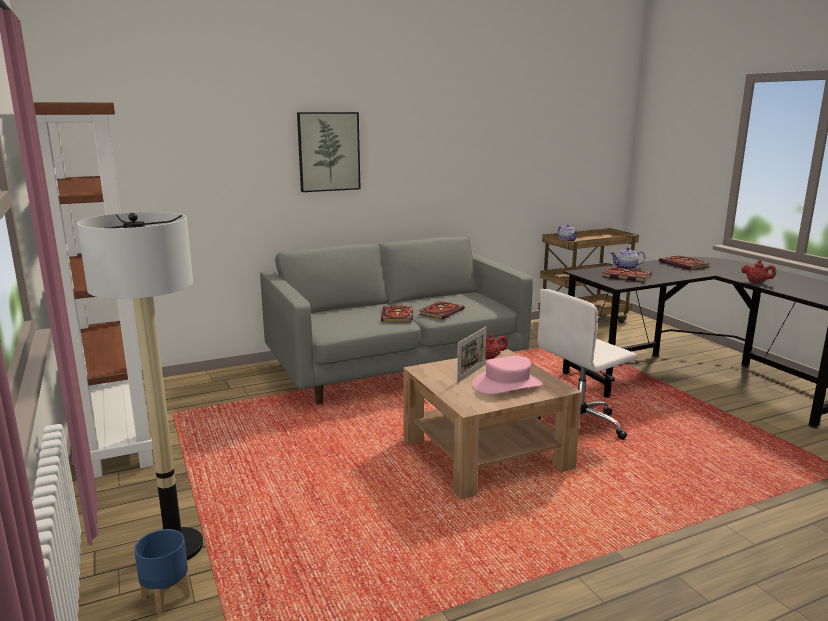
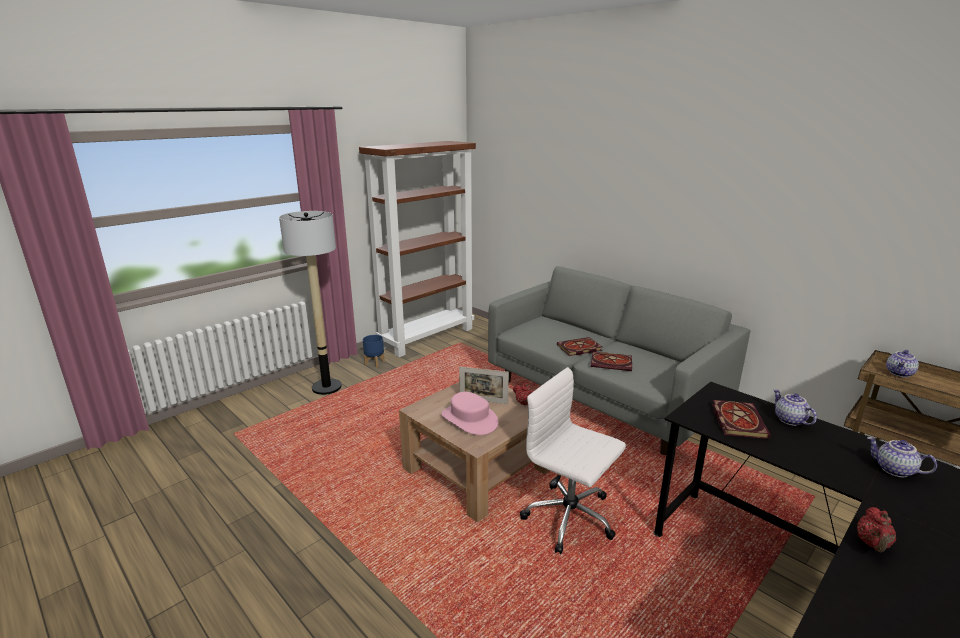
camera: 70 degrees right, 5 degrees up
(166, 596) = (289, 397): blue planter -> blue planter (375, 363)
(328, 151) = (625, 193): picture -> none
(685, 265) = (894, 470): book -> teapot

